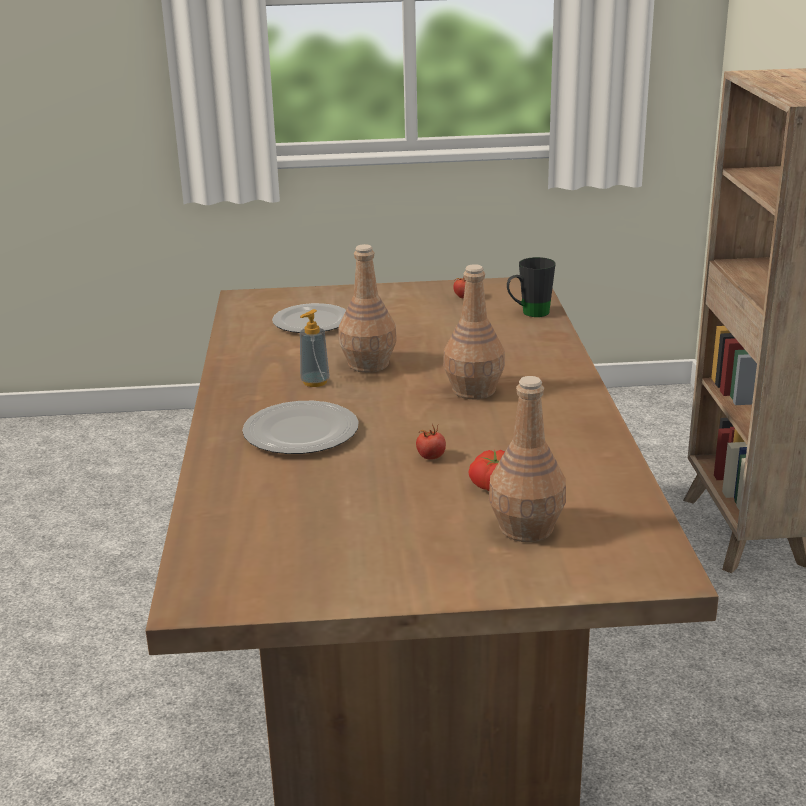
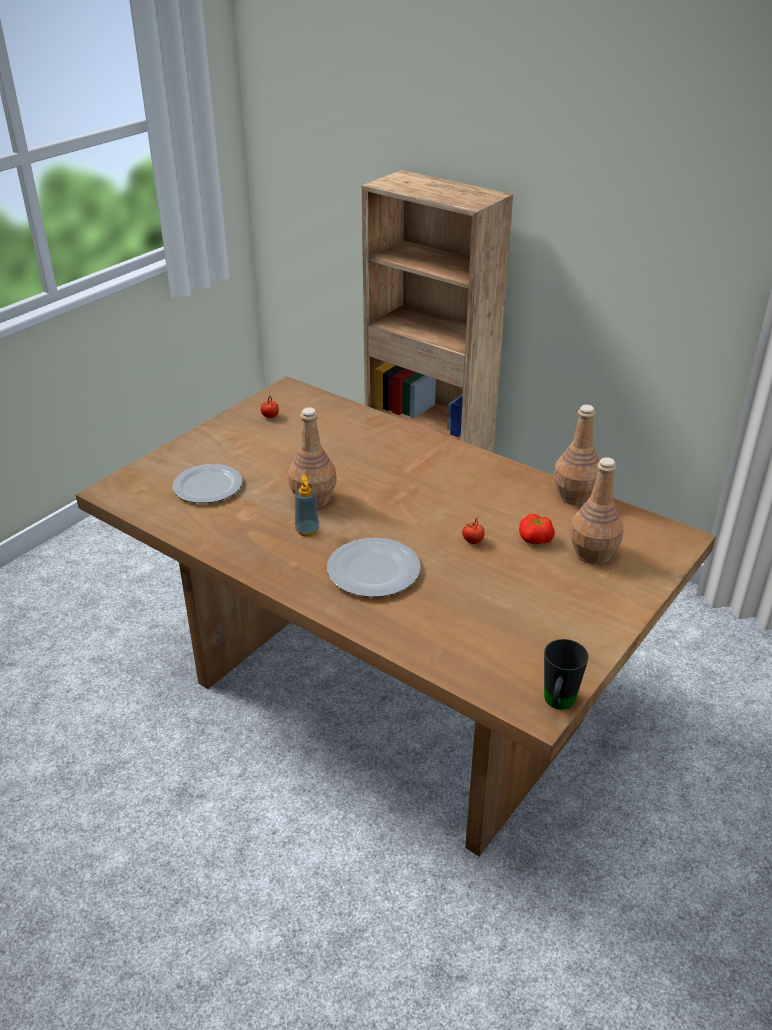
camera: 50 degrees left, 10 degrees up
(473, 390) = (409, 484): brown bottle -> brown bottle (575, 496)
(529, 313) = (333, 411): black mug -> black mug (557, 704)

